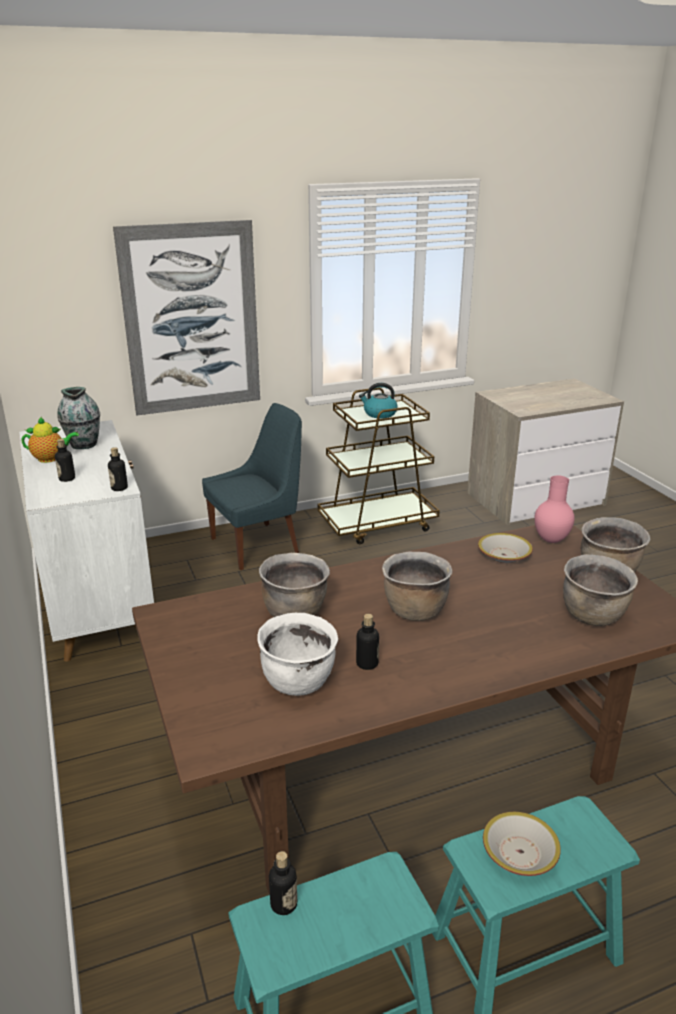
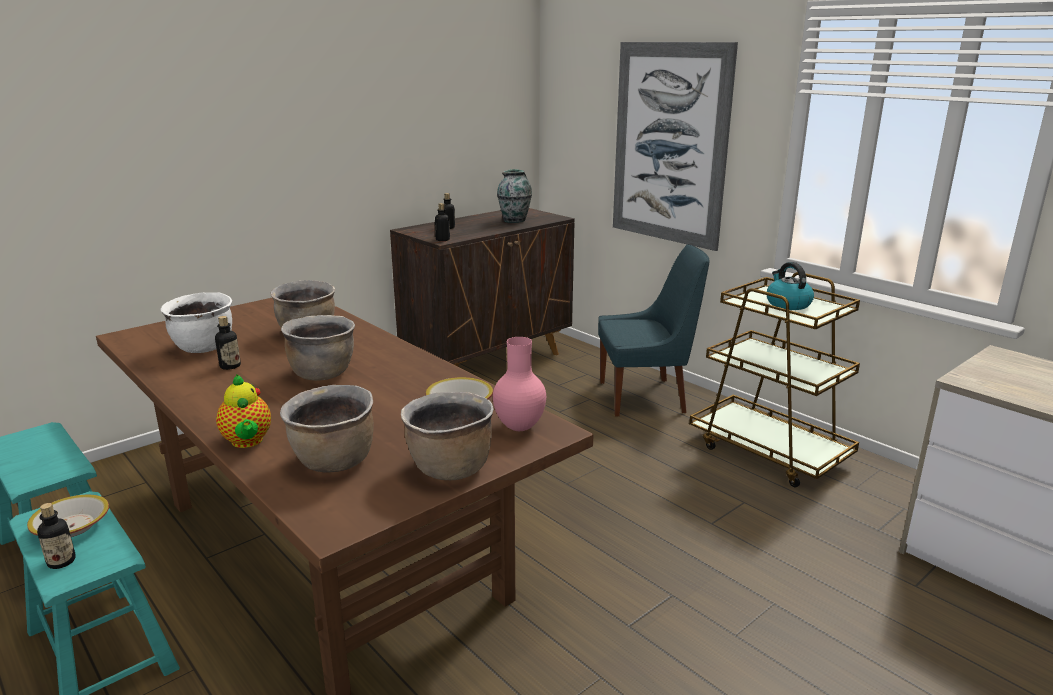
camera: 70 degrees right, 5 degrees down
(51, 459) = (479, 219): teapot -> teapot (247, 442)
(98, 607) = (488, 361): white cabinet -> brown cabinet
(258, 545) = (645, 397): blue chair -> blue chair turned 45 degrees counterclockwise
(283, 904) = (54, 436): bottle -> bottle (61, 562)

